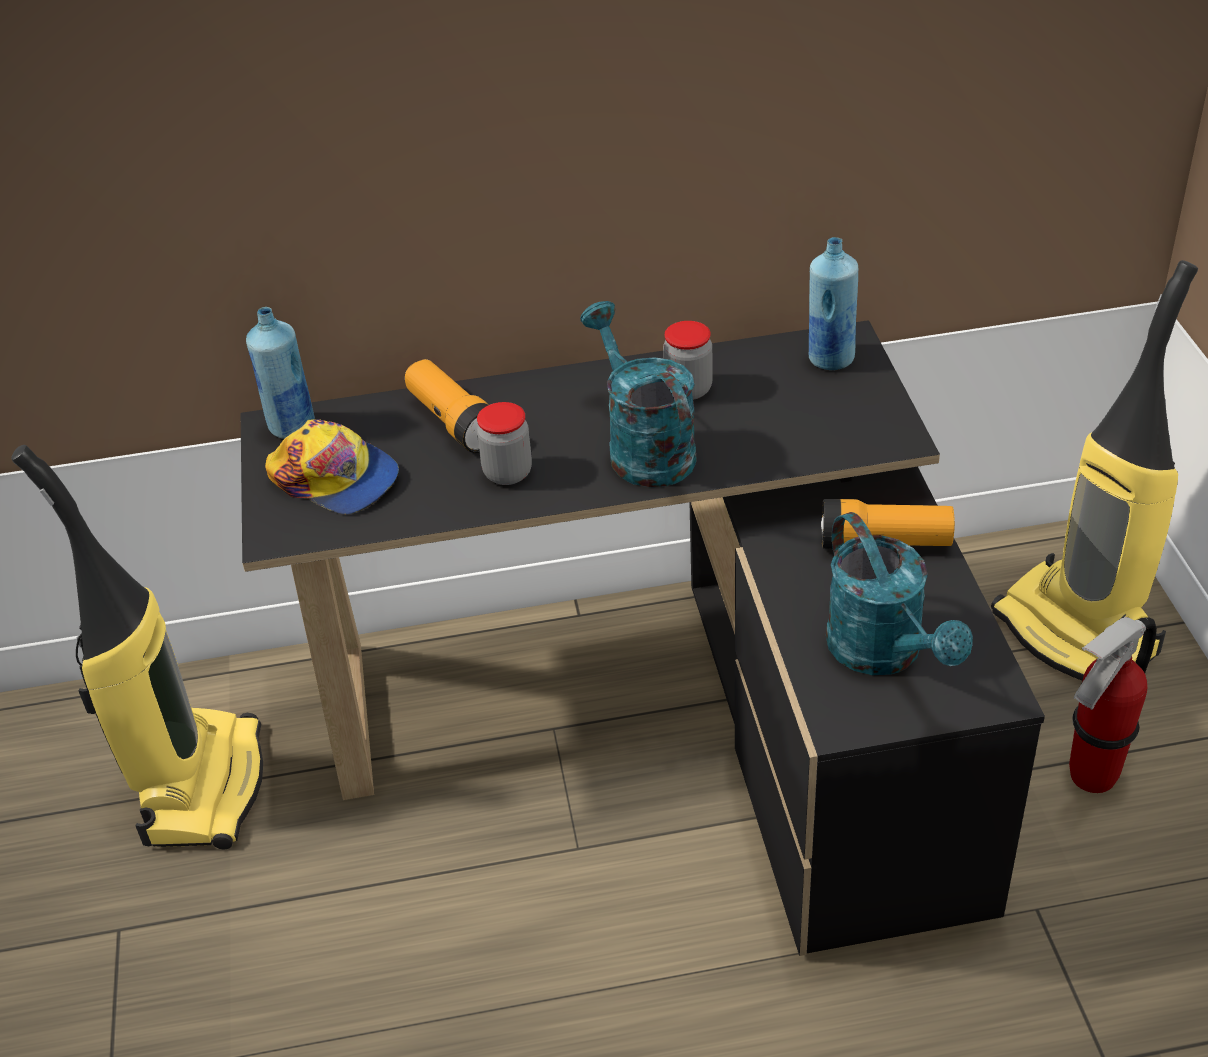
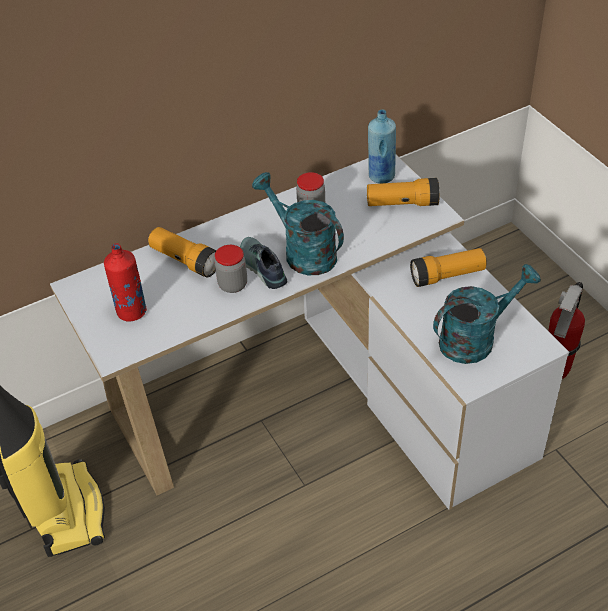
camera: 20 degrees left, 5 degrees up
(291, 427) = (87, 285): blue bottle -> none
(335, 478) = (131, 311): cap -> red bottle
(565, 457) = (261, 268): none -> shoe
(669, 717) = (323, 396): black desk -> white desk
(845, 407) = (402, 203): none -> flashlight
(885, 653) = (475, 338): turquoise watering can -> turquoise watering can turned 75 degrees counterclockwise
(1078, 634) = (518, 294): vacuum cleaner -> none

